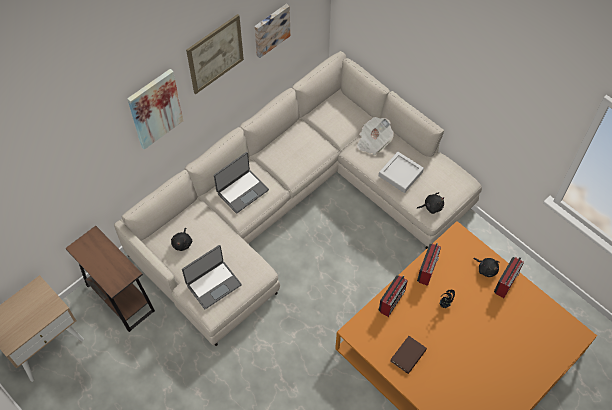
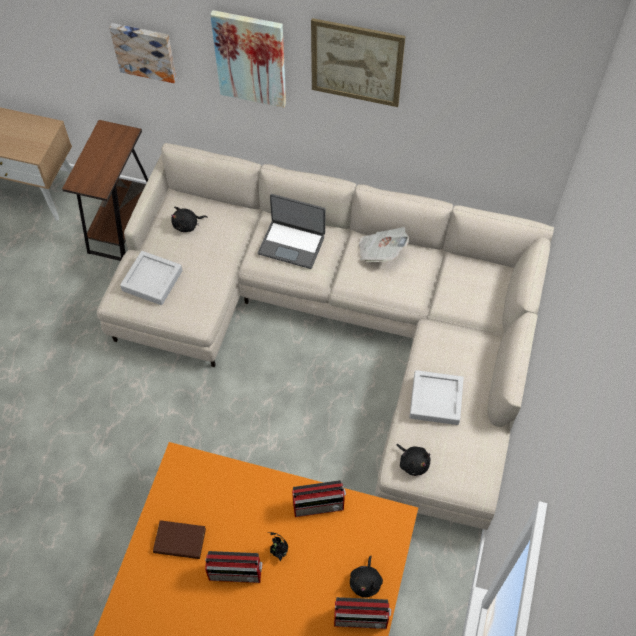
camera: 60 degrees right, 0 degrees up
(213, 284) = (152, 280): laptop -> grey tray
(271, 29) = (456, 104): picture -> picture (145, 51)
(373, 141) = (464, 345): newspaper -> newspaper (381, 251)
(392, 300) = (247, 484): radio -> radio (236, 573)

